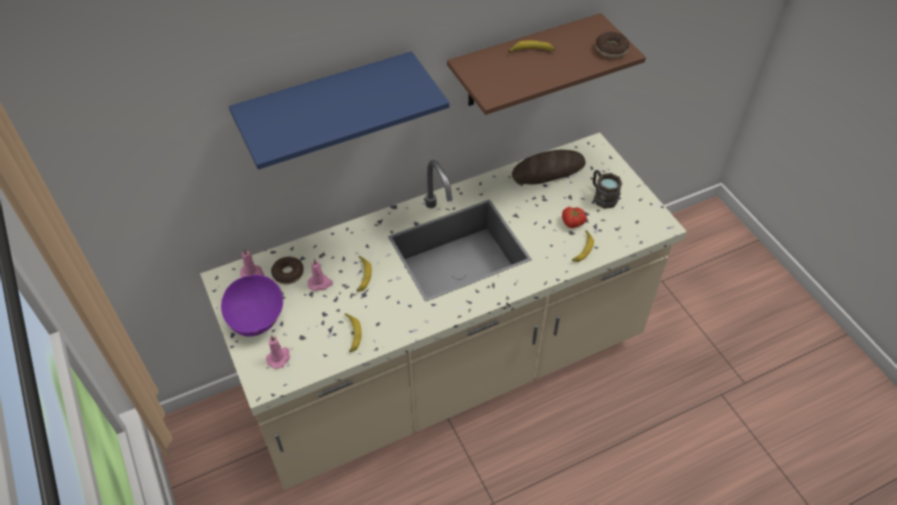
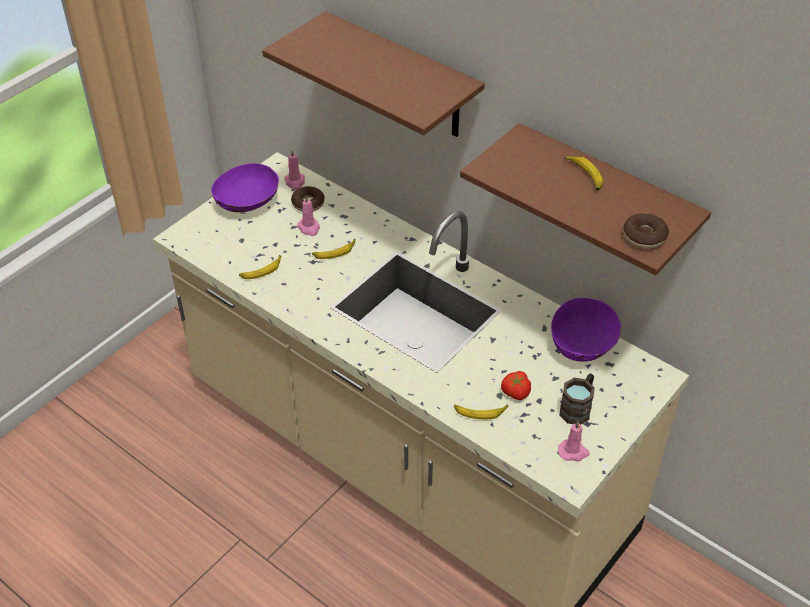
camera: 65 degrees right, 5 degrees down
(279, 357) = (212, 234): pink candle -> pink candle (573, 452)
(327, 105) = (401, 77): blue shelf -> brown shelf
(548, 171) = (582, 346): bread -> purple bowl

